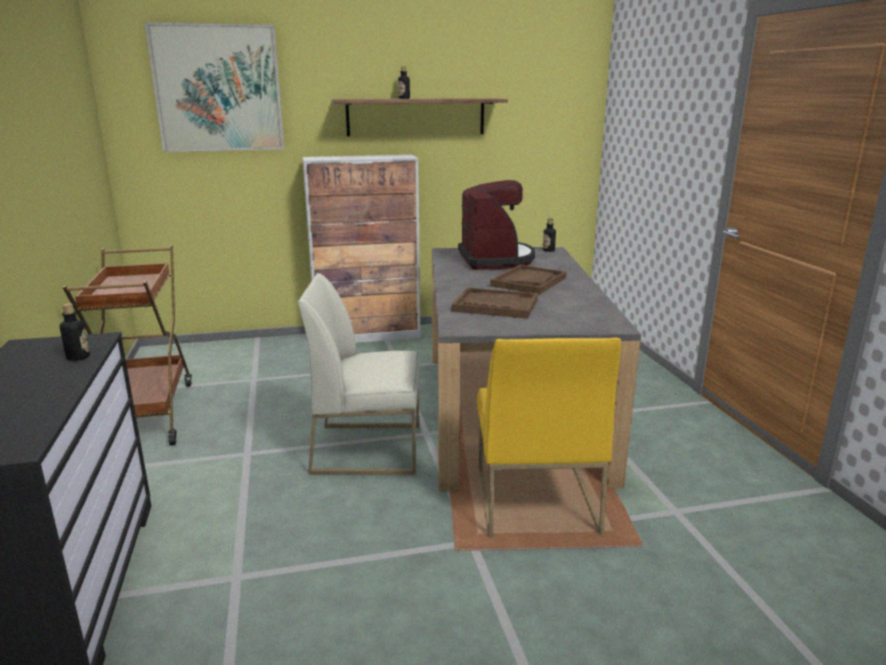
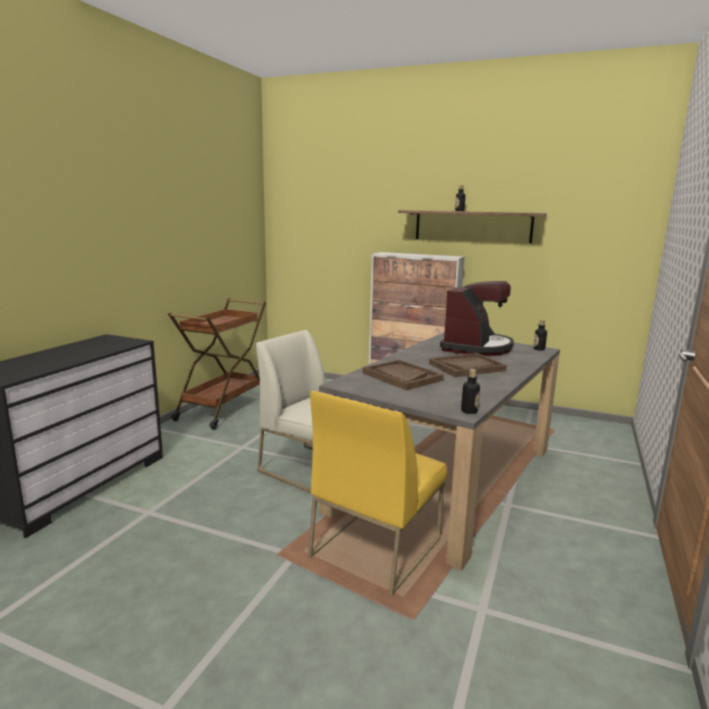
camera: 35 degrees right, 5 degrees down
(78, 357) = (111, 348): bottle -> bottle (469, 411)
(218, 89) = (332, 201): picture -> none

